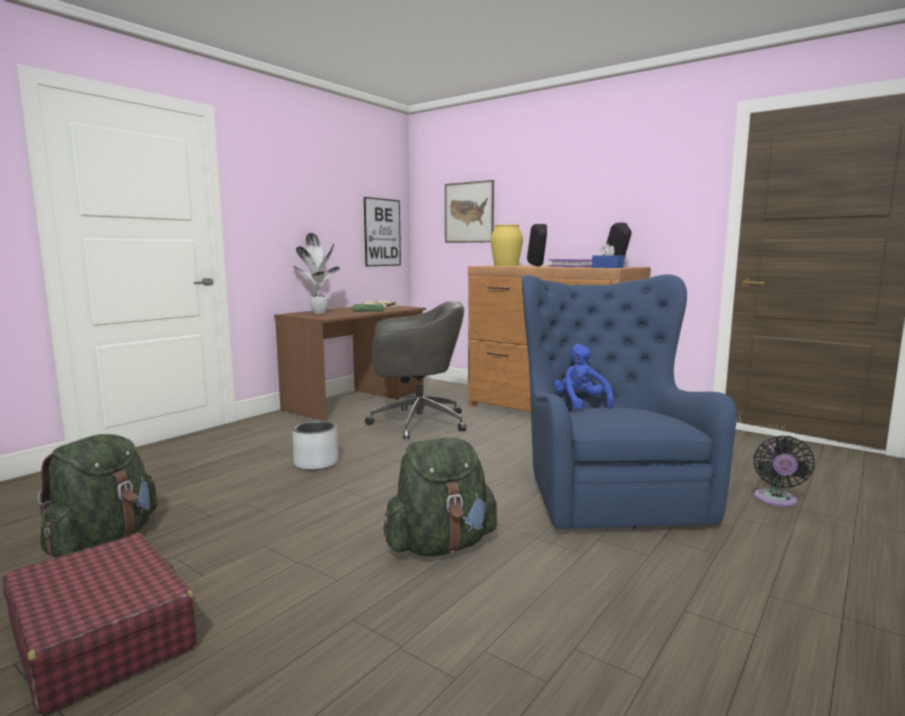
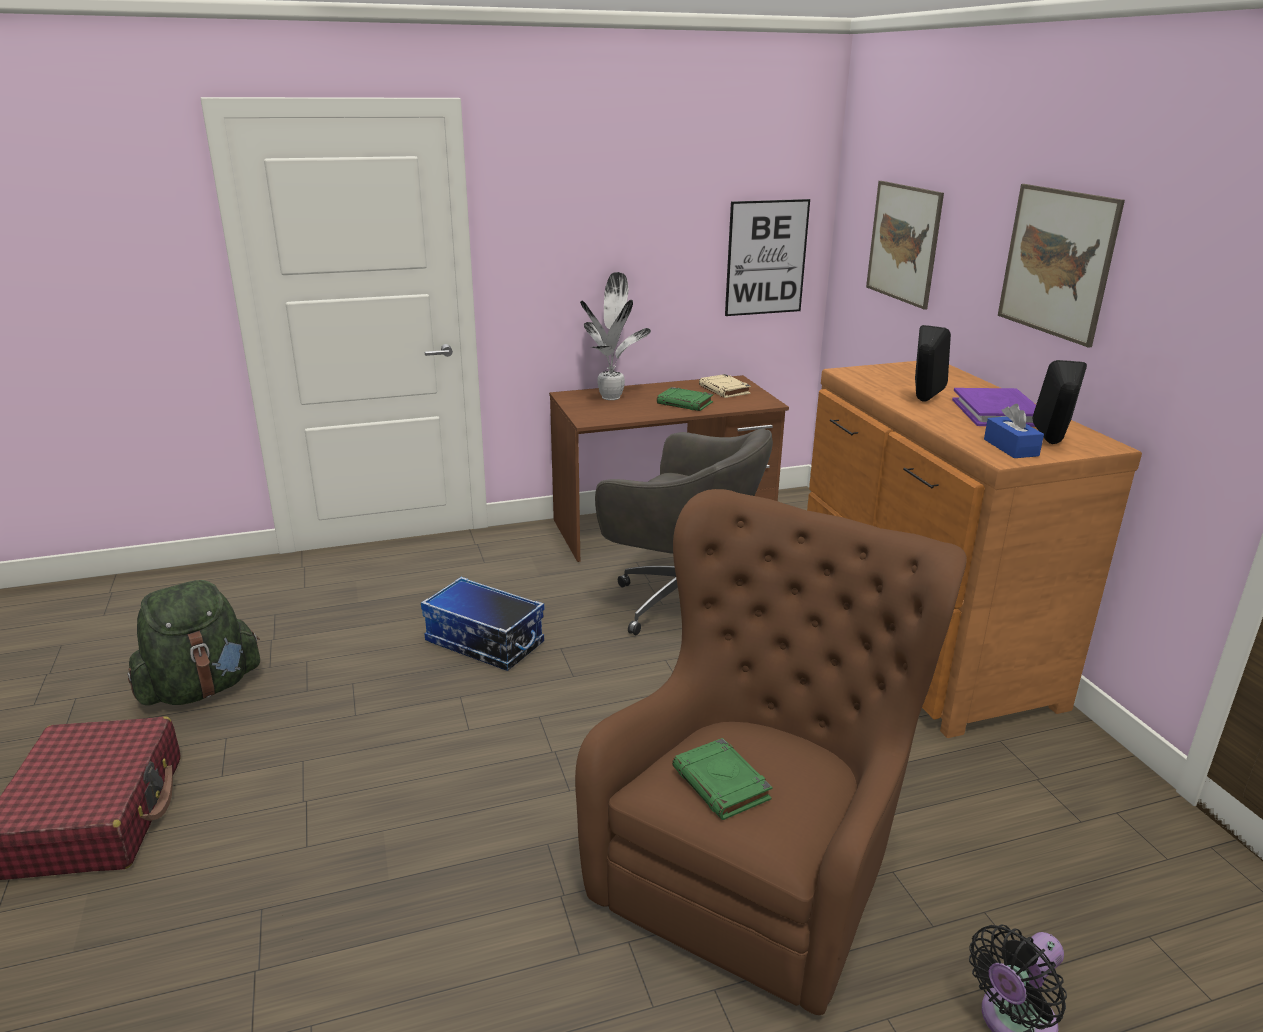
camera: 35 degrees right, 15 degrees up
(316, 463) = (483, 643): grey planter -> storage box
(440, 545) = (448, 850): green backpack -> none
(506, 265) = (886, 380): yellow vase -> none
(577, 195) = (1057, 263): none -> picture
(580, 403) = (749, 718): blue plush toy -> none
(605, 492) = (759, 860): blue armchair -> brown armchair
(620, 415) = (722, 784): none -> green book

